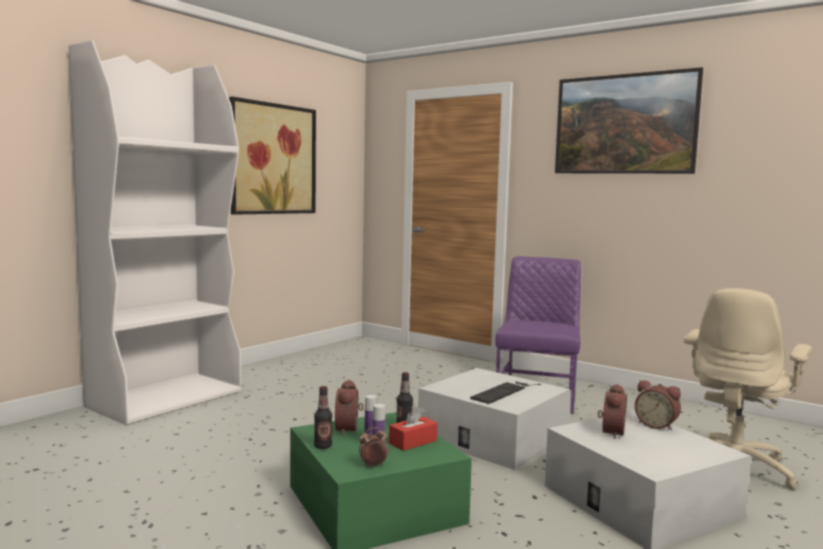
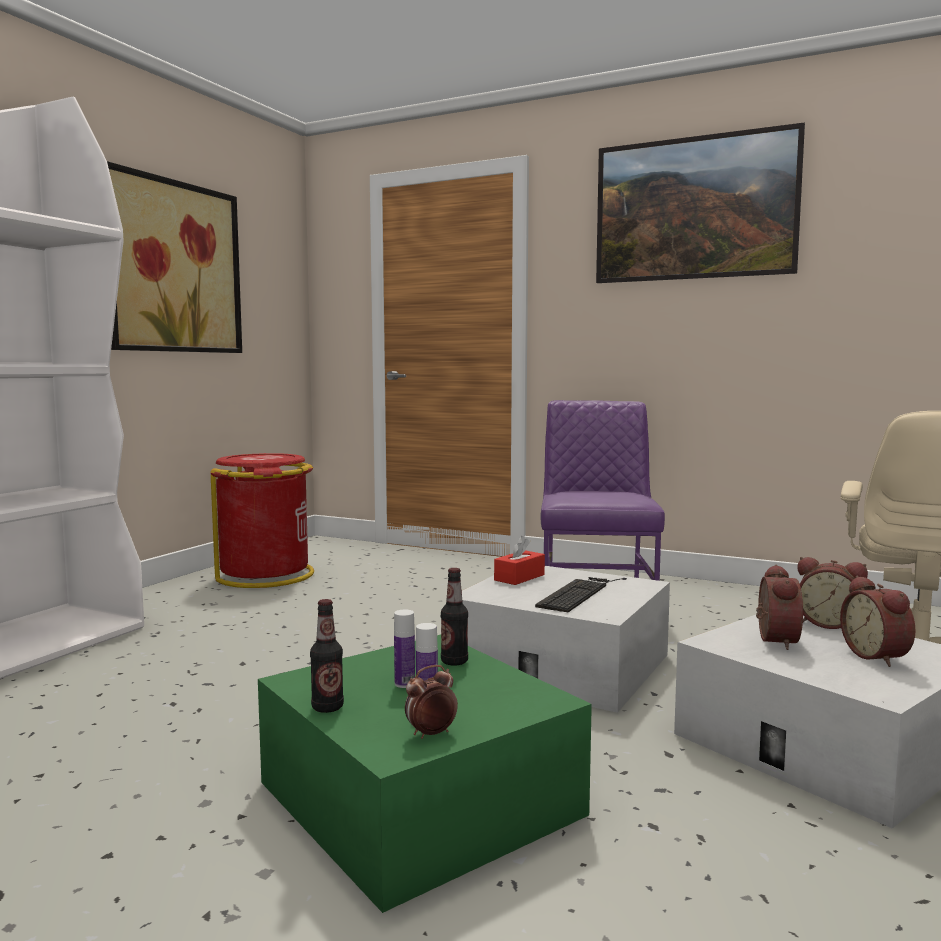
camera: 10 degrees left, 0 degrees up
(322, 362) = (266, 575): none -> red trash can
(349, 429) = (363, 673): alarm clock -> alarm clock (878, 656)
(413, 442) = (480, 684): red tissue box -> red tissue box (519, 577)

